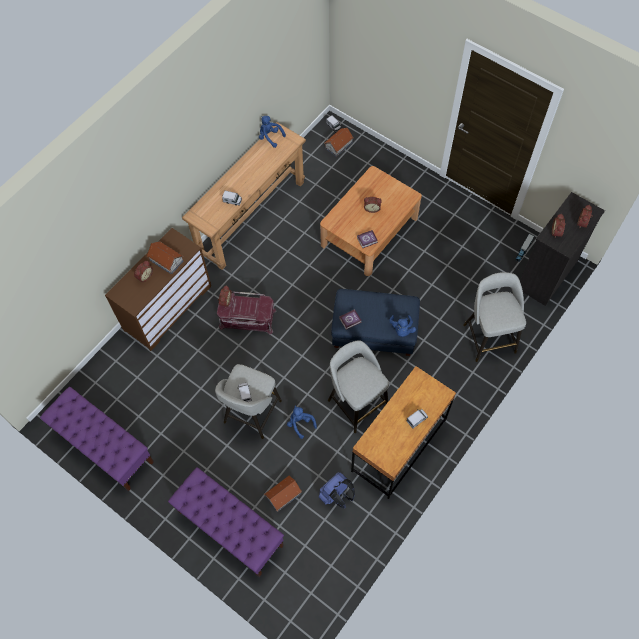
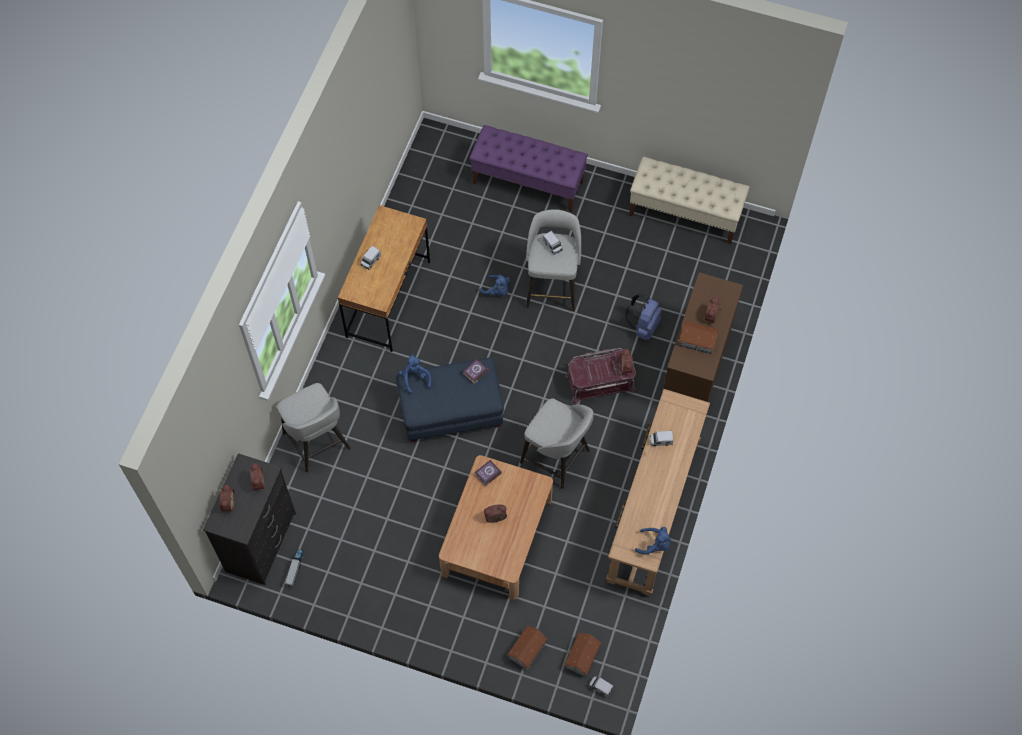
camera: 160 degrees right, 0 degrees up
(104, 446) = (685, 214): purple bench -> beige bench
(284, 495) = (489, 223): toy house -> toy house (526, 650)
(336, 495) = (437, 237): blue backpack -> blue backpack (643, 326)
(357, 402) = (445, 328): grey stool -> grey stool (556, 458)

